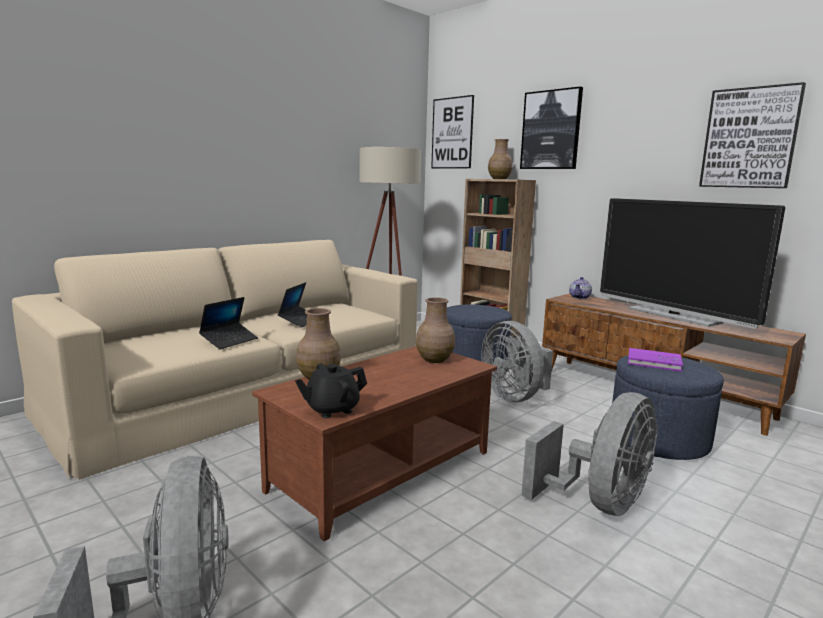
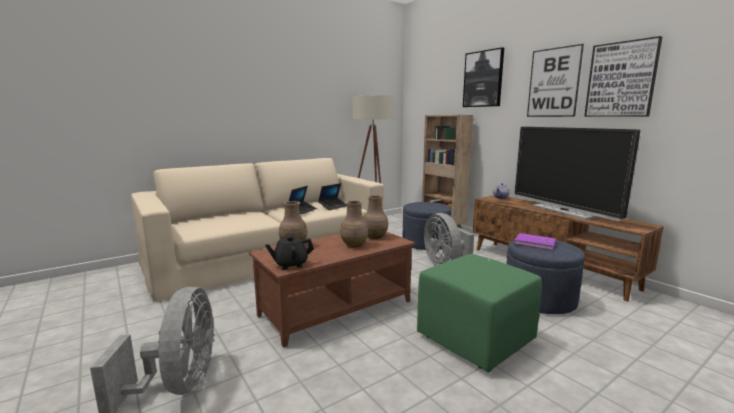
camera: 10 degrees right, 0 degrees up
(229, 341) = (253, 222): laptop -> laptop (333, 206)
(452, 133) = (419, 83): picture -> picture (553, 82)
(499, 179) = (448, 114): brown vase -> brown vase (354, 245)
(599, 503) = (475, 338): grey fan -> green ottoman

